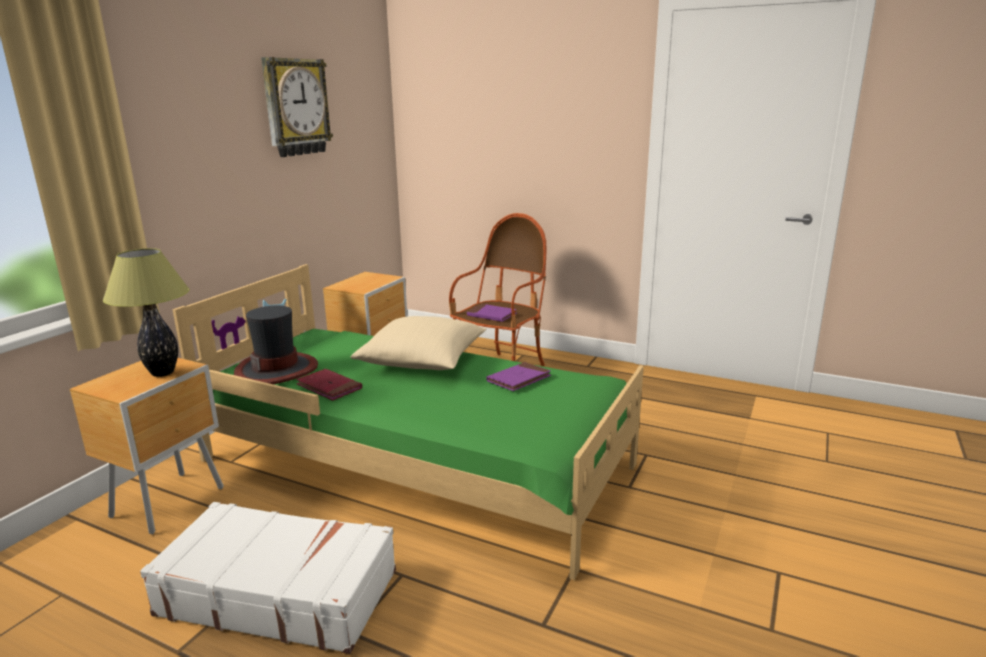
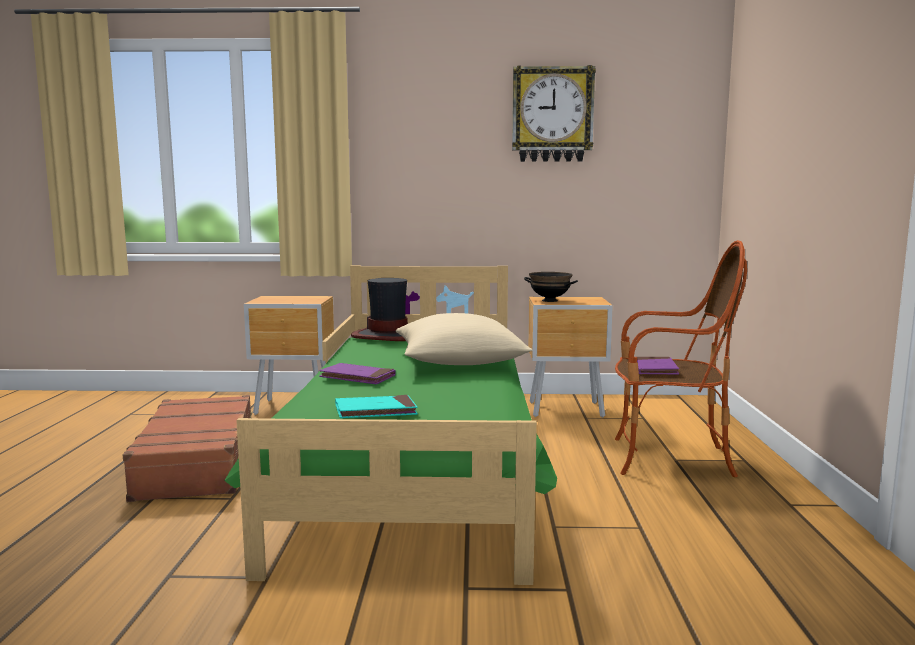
camera: 65 degrees right, 10 degrees down
(163, 373) = (297, 301): table lamp -> none
(279, 591) = (199, 463): white suitcase -> brown suitcase
(329, 387) = (368, 350): red book -> none
(356, 286) = (550, 300): none -> black bowl
(519, 379) = (455, 394): purple book -> purple book (357, 377)
(539, 412) = (375, 411): none -> turquoise book

